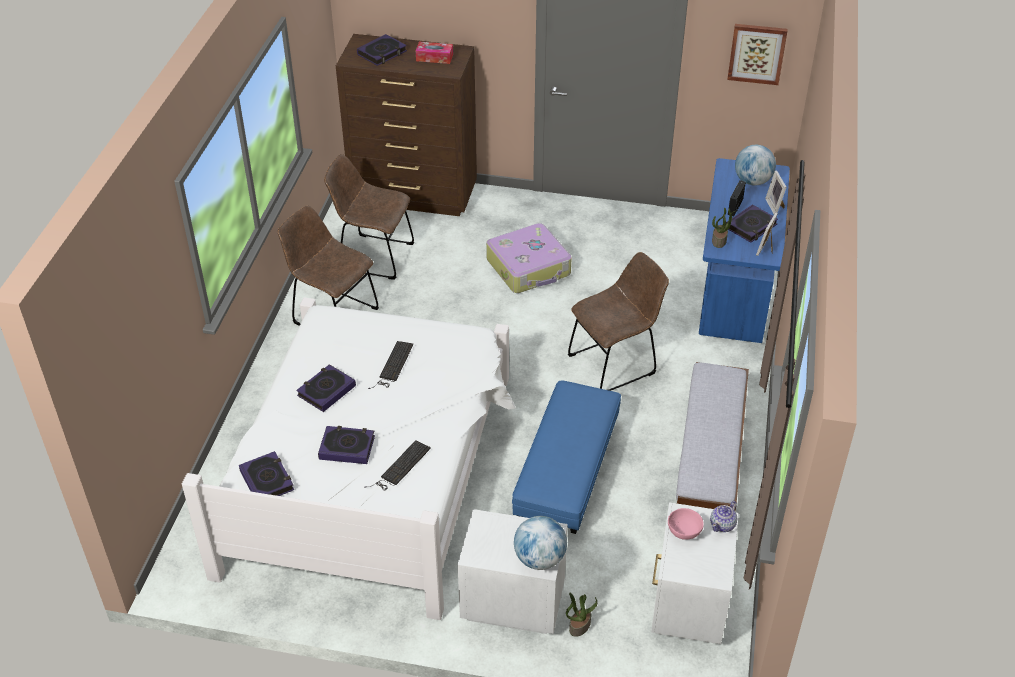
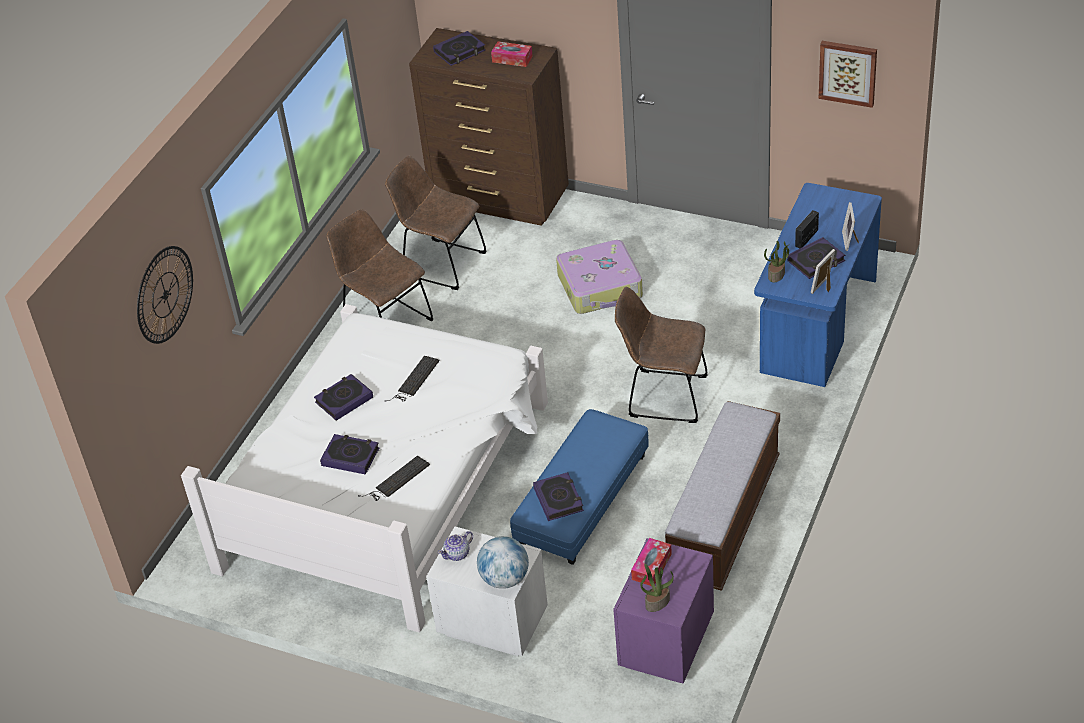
camera: 15 degrees right, 0 degrees up
(147, 294) = (165, 294): none -> wall clock
(267, 480) = (269, 481): book -> book (558, 499)
(579, 626) = (552, 652): potted plant -> potted plant (657, 602)
(615, 363) = (663, 396): brown chair -> brown chair turned 150 degrees counterclockwise
(683, 531) = (651, 567): pink bowl -> tissue box
(687, 606) = (664, 645): white nightstand -> purple nightstand
(723, 525) = (693, 564): teapot -> teapot (457, 554)
(752, 181) = (835, 211): globe -> none

